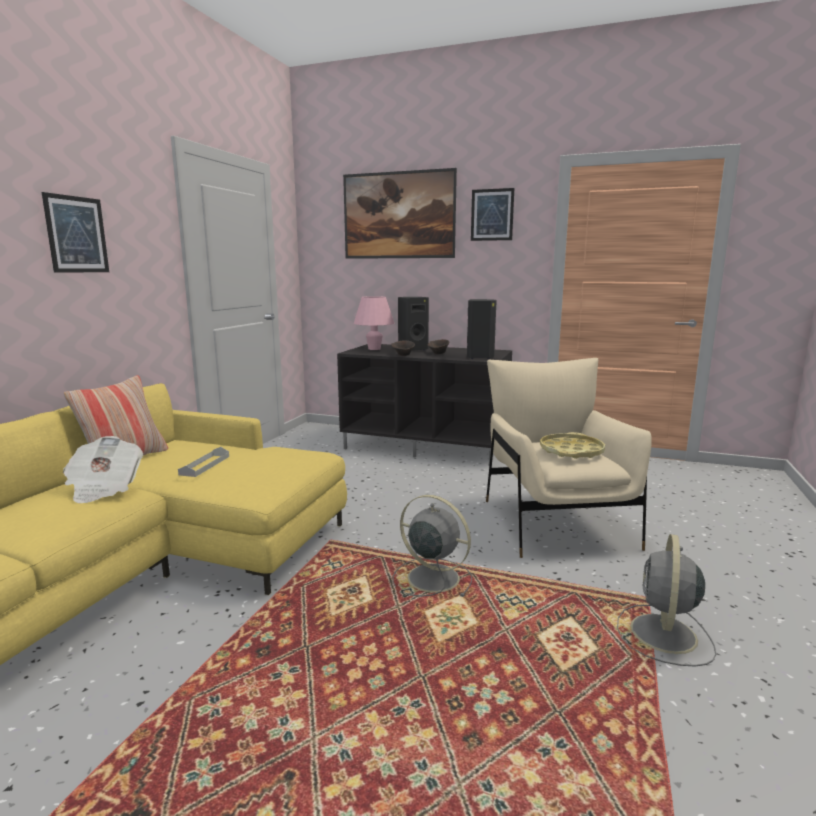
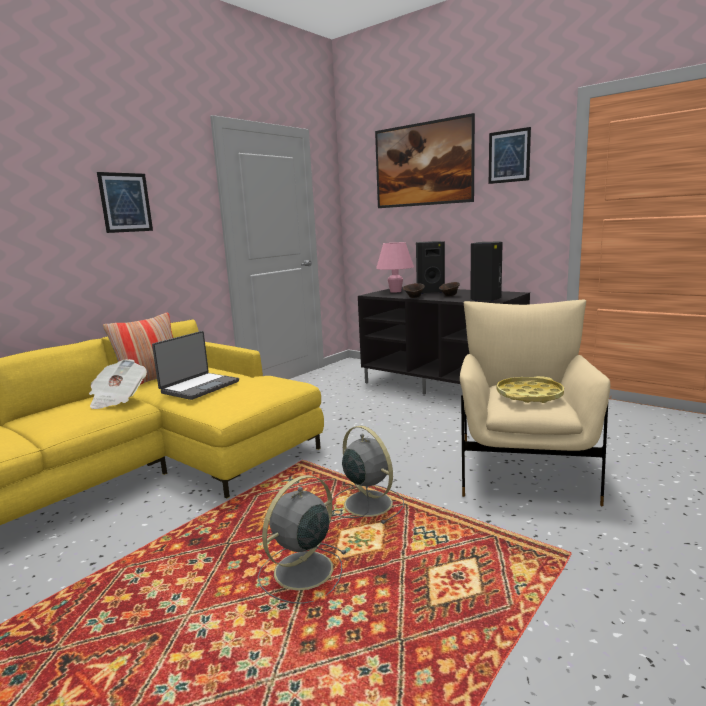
camera: 20 degrees right, 0 degrees up
(205, 465) = (199, 387): grey tray -> laptop
(663, 635) = (562, 592): grey fan -> grey fan (301, 572)

